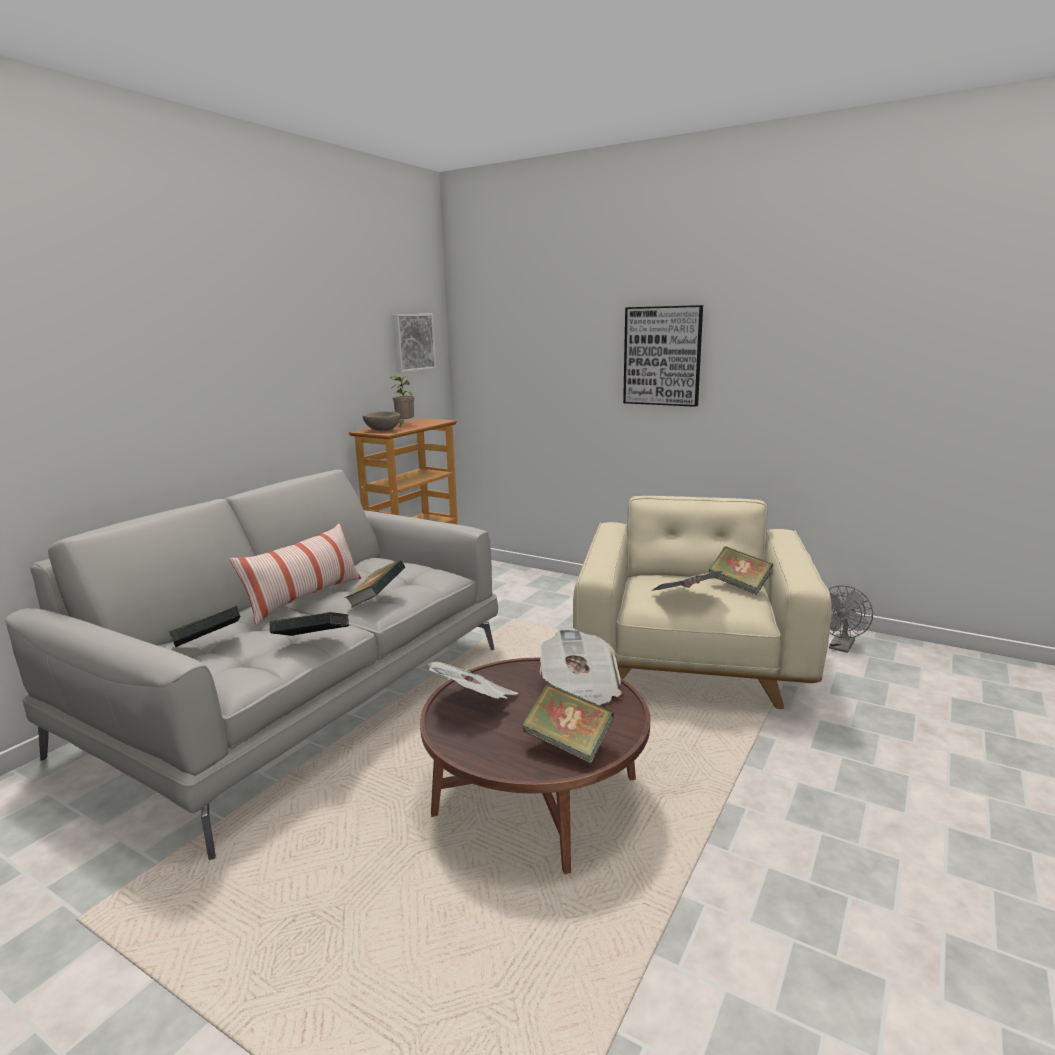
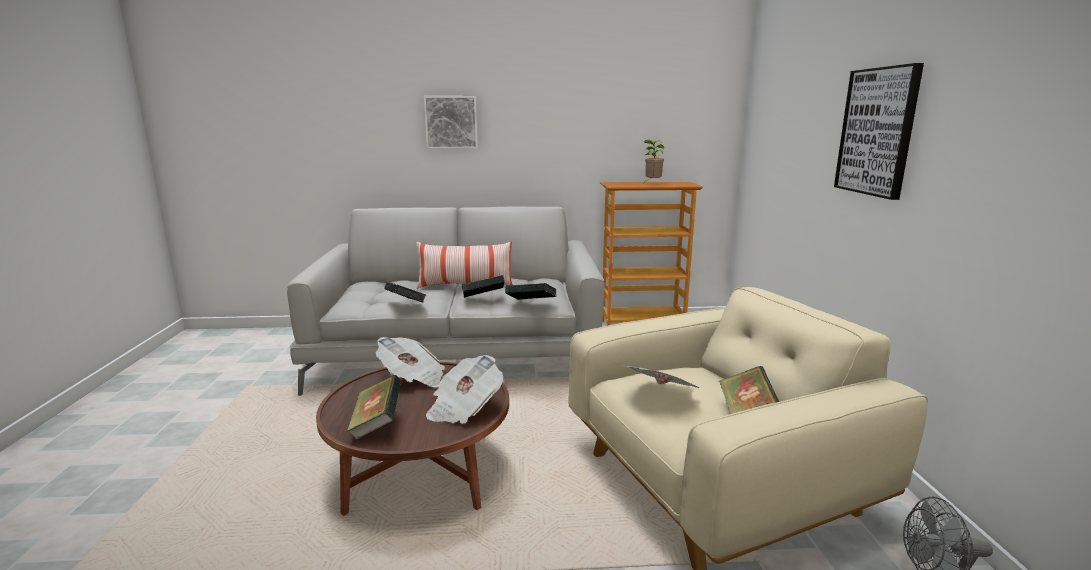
camera: 55 degrees right, 0 degrees up
(208, 645) = (378, 288): book -> book (531, 305)
(382, 430) = (621, 184): beige bowl -> none
(412, 342) = (692, 112): picture -> picture (451, 122)

